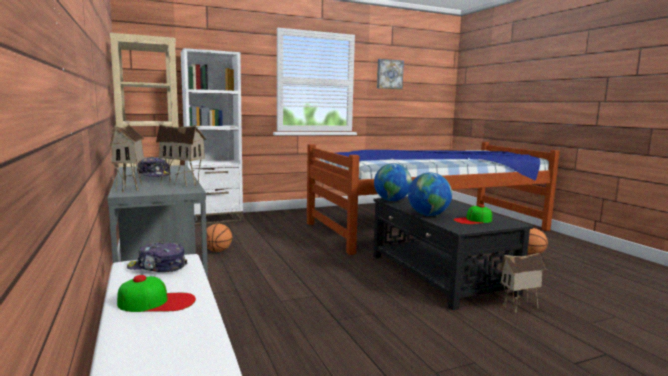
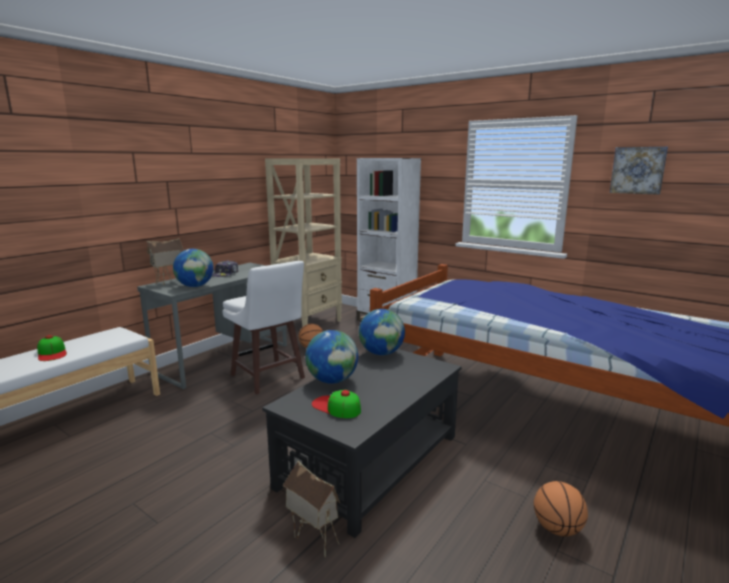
camera: 60 degrees right, 5 degrees up
(157, 267) = (111, 336): cap -> none
(182, 184) = (195, 286): toy house -> globe
(254, 278) = (268, 377): none -> white stool

